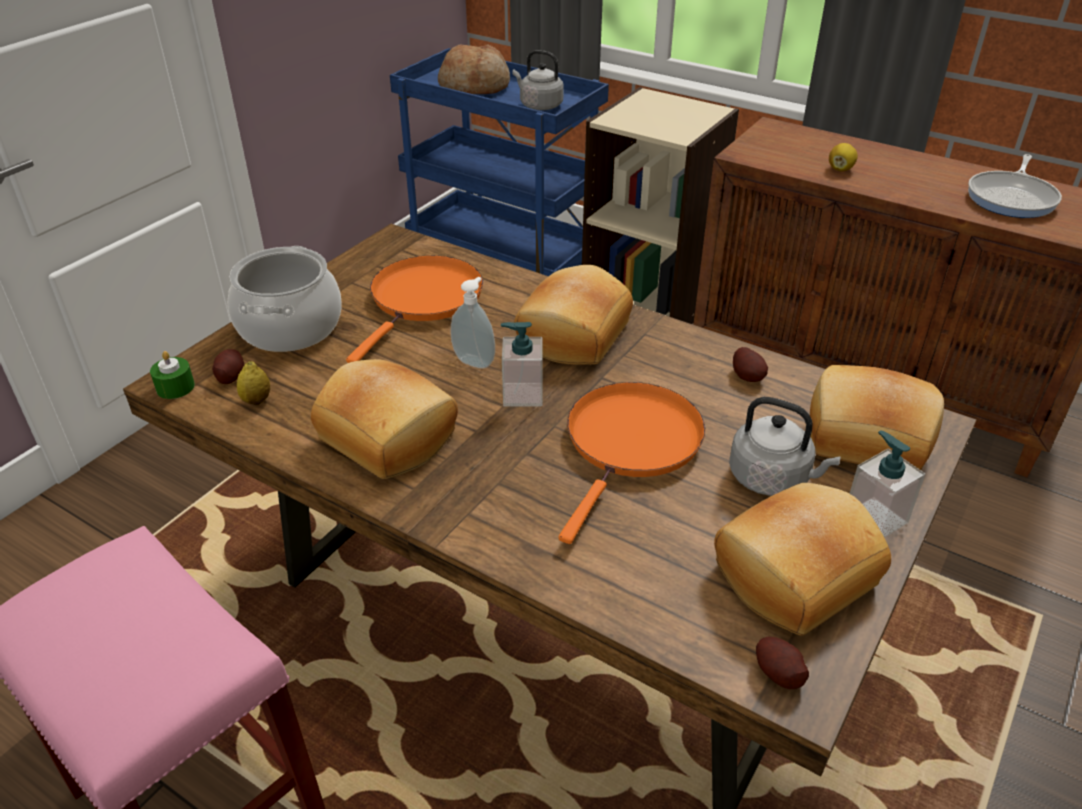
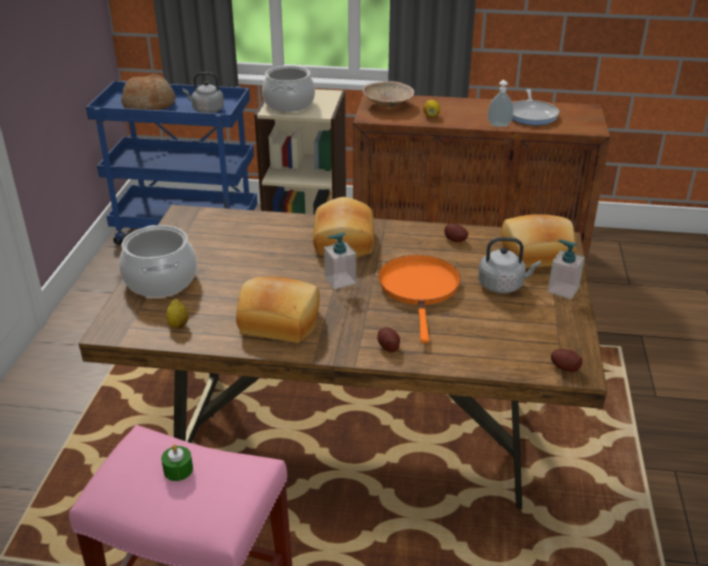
camera: 25 degrees left, 5 degrees down
(175, 387) = (115, 333): green candle -> green candle (178, 470)
(230, 376) = (147, 317): potato -> potato (388, 346)
(423, 300) = (235, 244): orange frying pan -> none
(475, 361) = (297, 270): soap dispenser -> soap dispenser (499, 124)
(644, 115) = (289, 104): none -> cooking pot
(785, 141) = (388, 105): none -> beige bowl
(792, 573) = (541, 324): bread -> none

